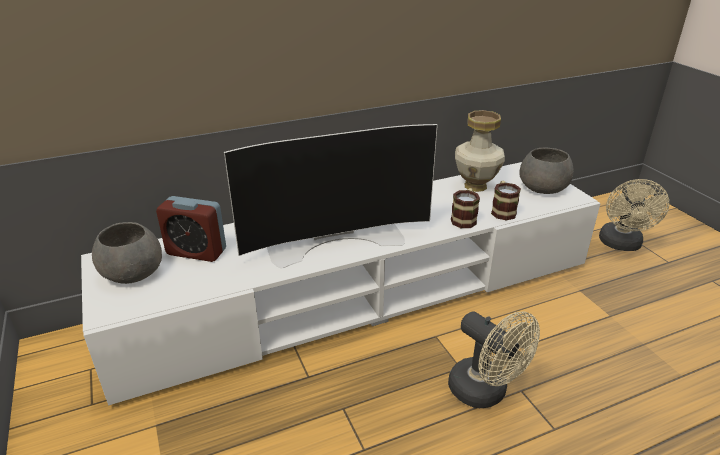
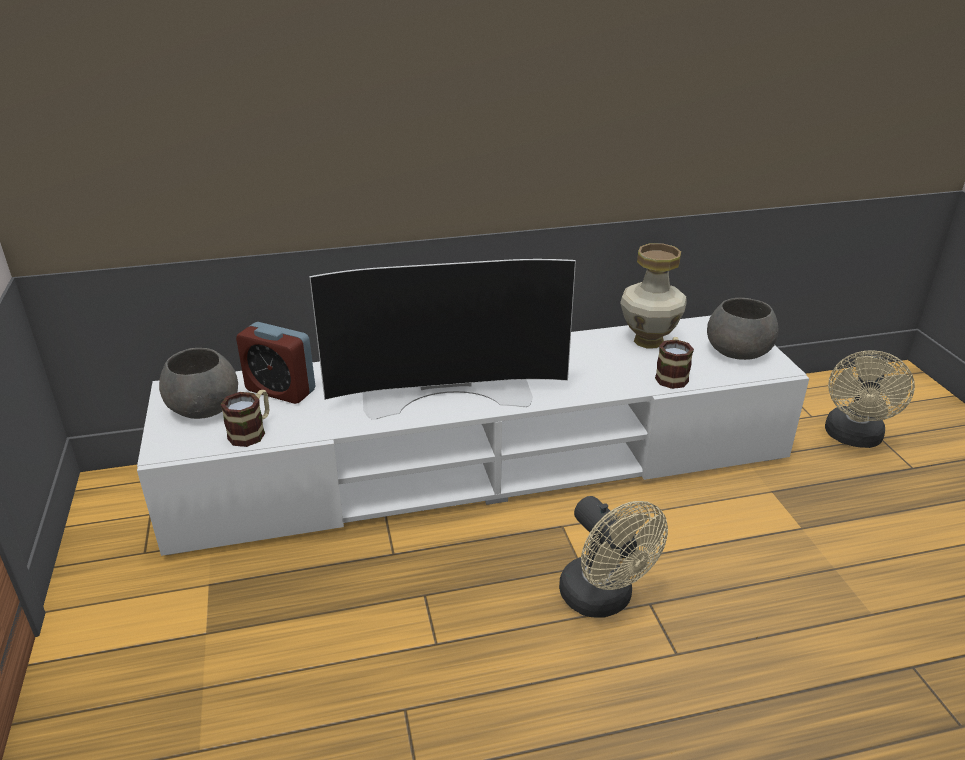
camera: 10 degrees right, 0 degrees up
(464, 218) = (618, 381): mug -> mug (252, 431)

